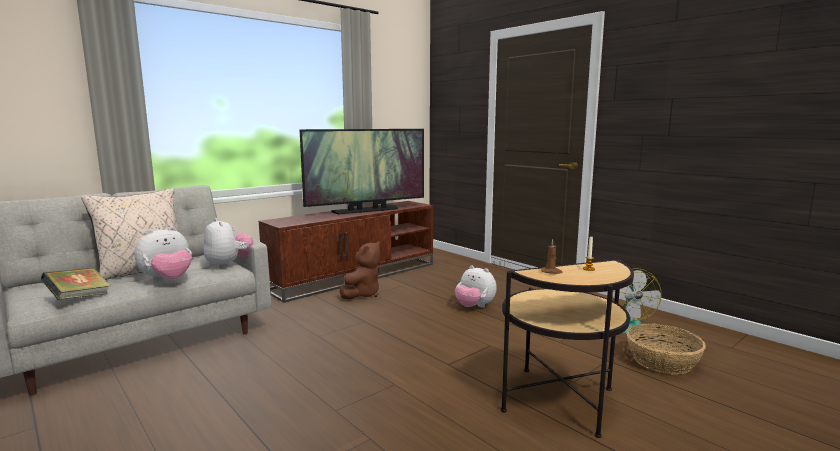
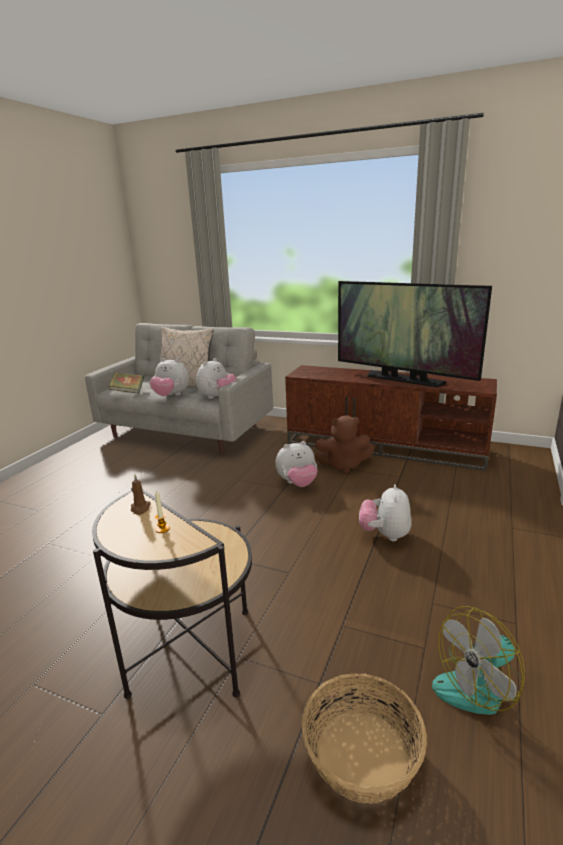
camera: 65 degrees right, 10 degrees up
(366, 315) = (297, 483): none -> plush toy

